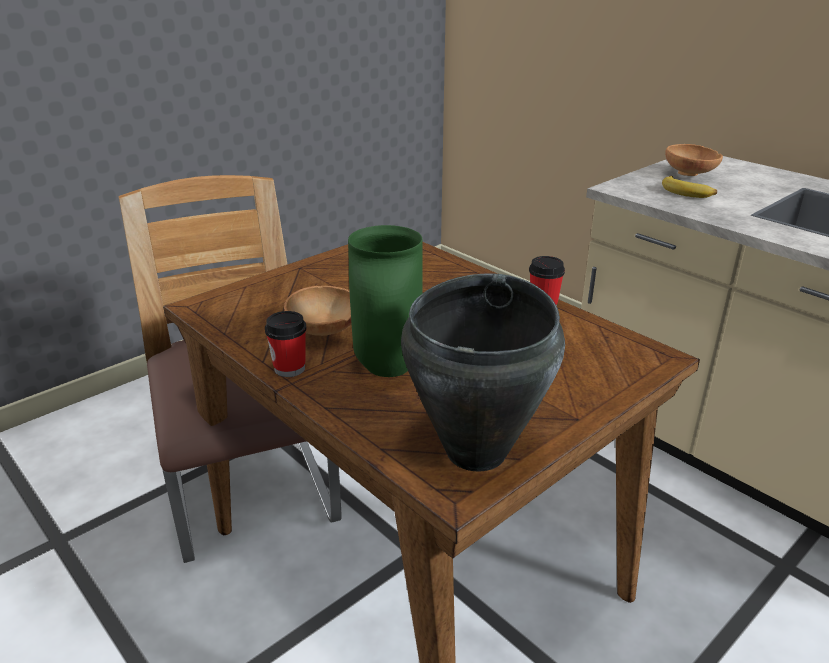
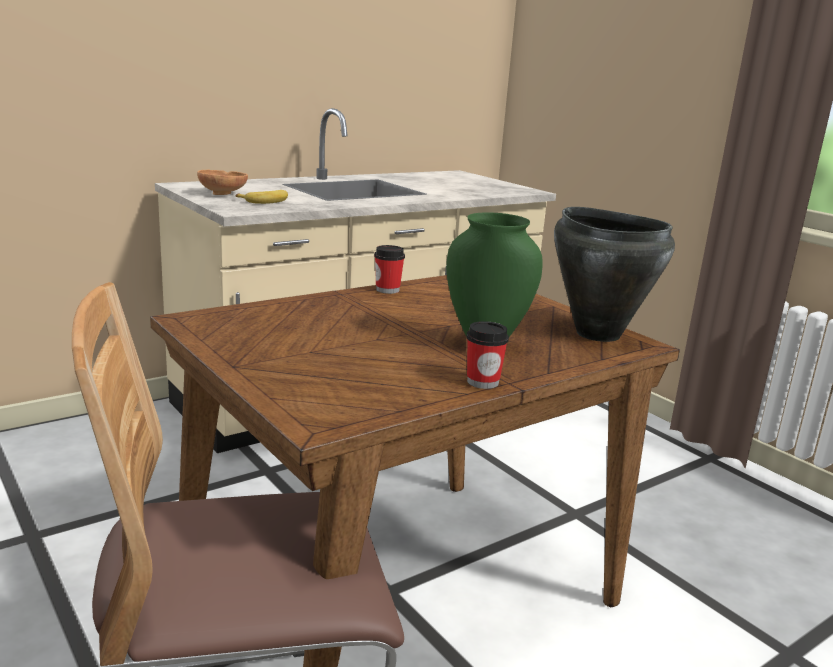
camera: 85 degrees left, 10 degrees down
(323, 332) = (411, 364): brown bowl -> none

